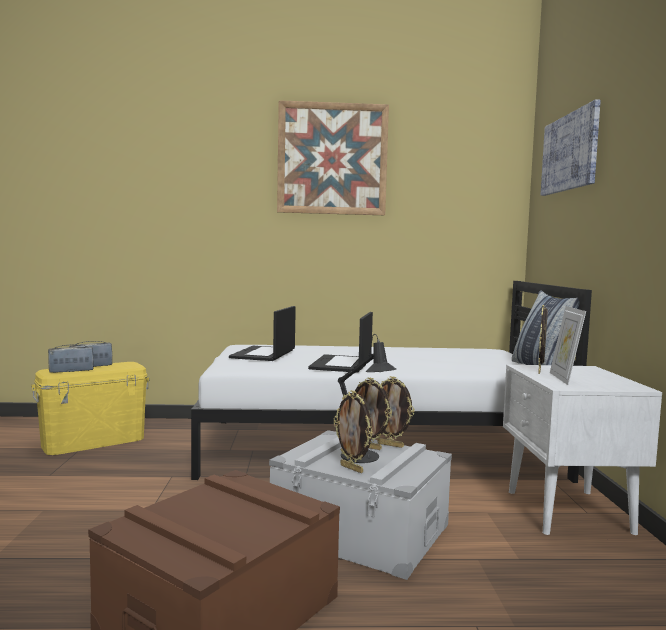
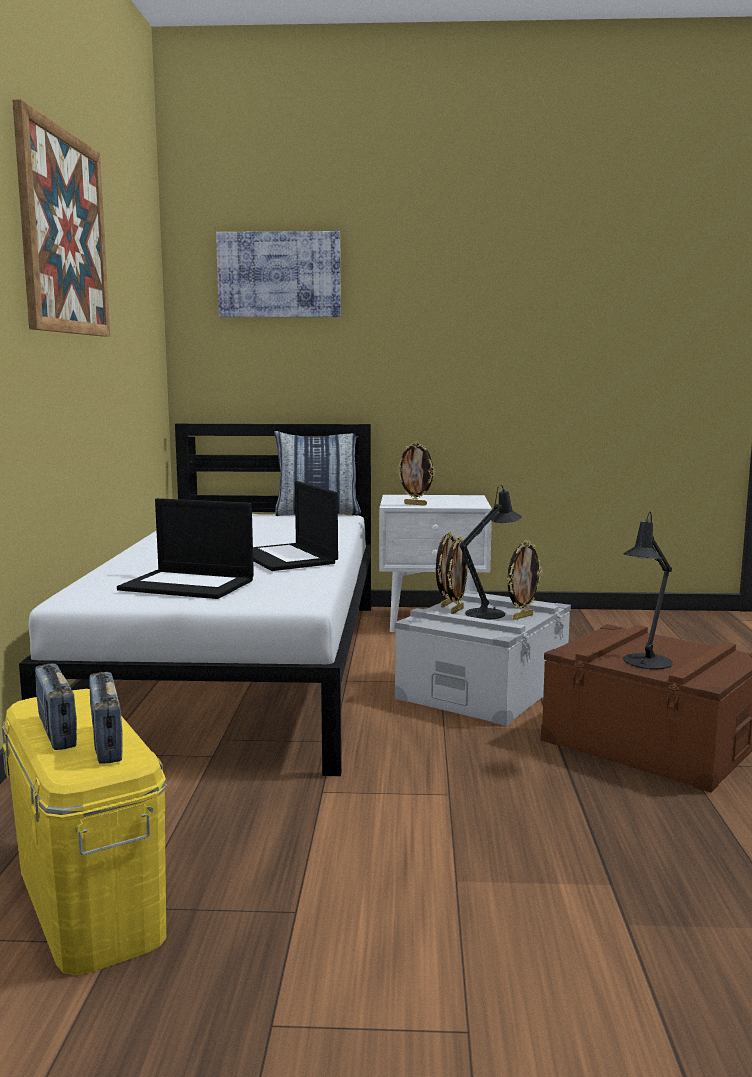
camera: 85 degrees left, 5 degrees up
(193, 507) = (644, 663): none -> black table lamp
(342, 364) = (288, 558): laptop -> laptop turned 45 degrees clockwise
(564, 378) = (445, 503): picture frame -> none

